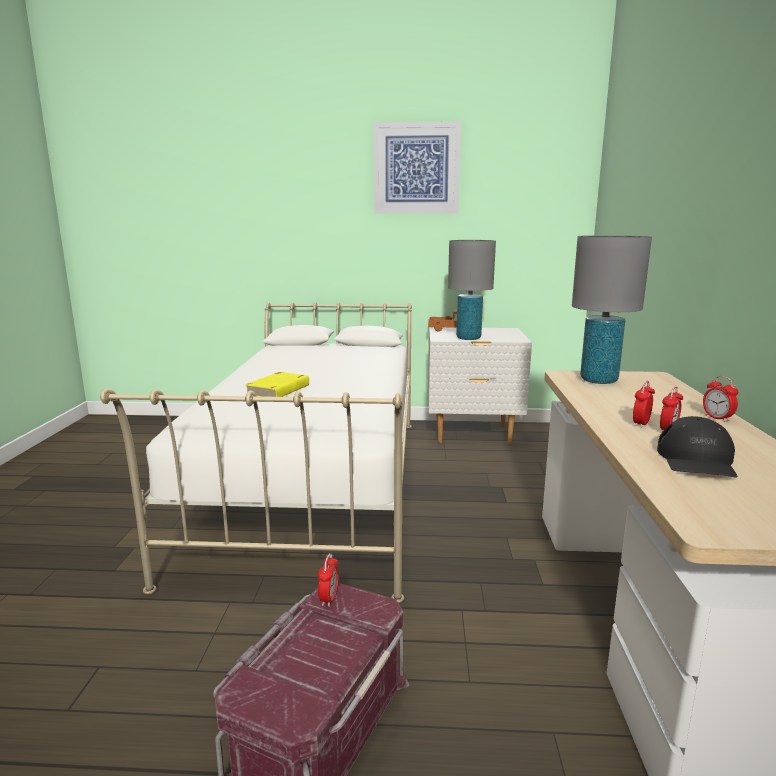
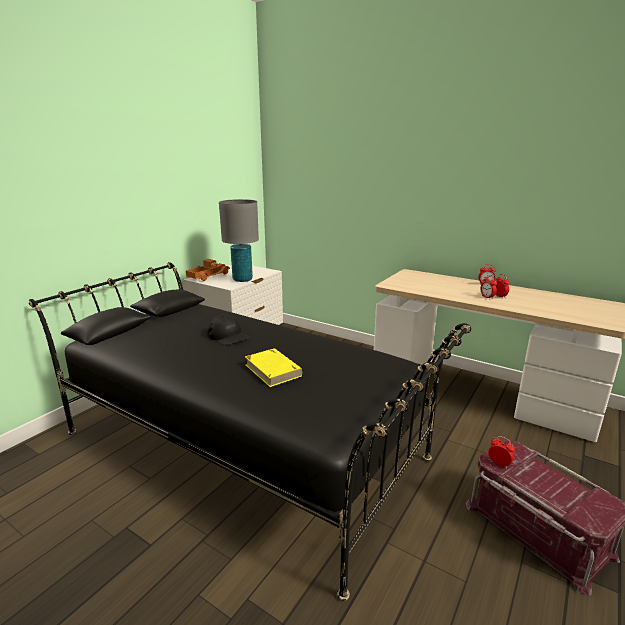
camera: 60 degrees left, 5 degrees up
(314, 487) = (241, 446): white bed -> black bed
(416, 169) = (152, 136): picture -> none
(598, 380) = (407, 282): grey table lamp -> none
(697, 460) = (539, 304): black cap -> black cap (228, 336)

